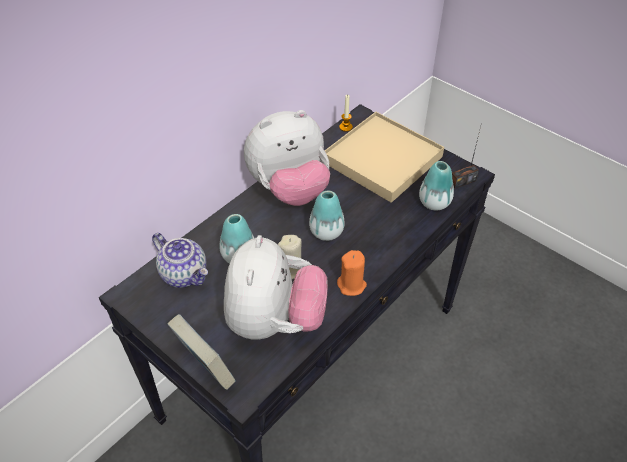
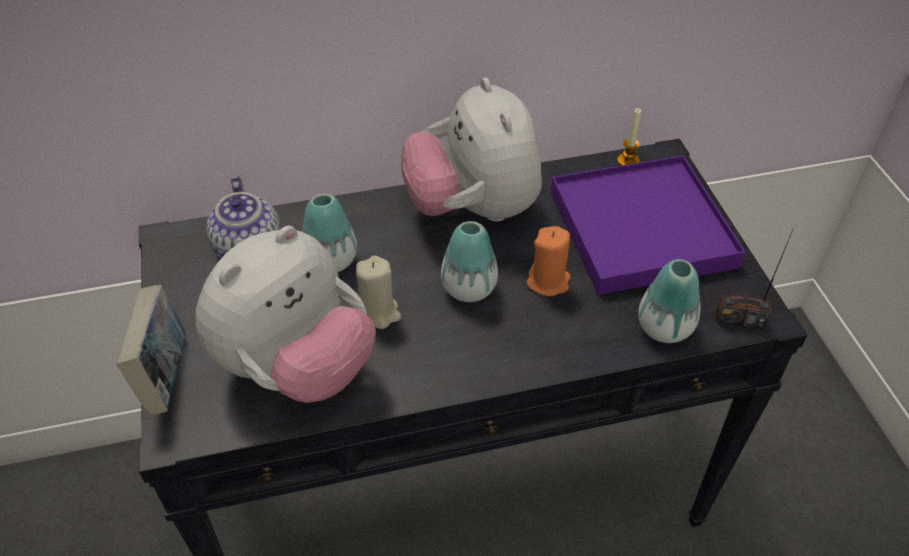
camera: 35 degrees right, 0 degrees up
(289, 189) = (473, 208): plush toy -> plush toy turned 60 degrees clockwise
(352, 285) = (436, 378): orange candle -> orange candle (548, 281)
(382, 159) = (641, 228): beige tray -> purple tray

